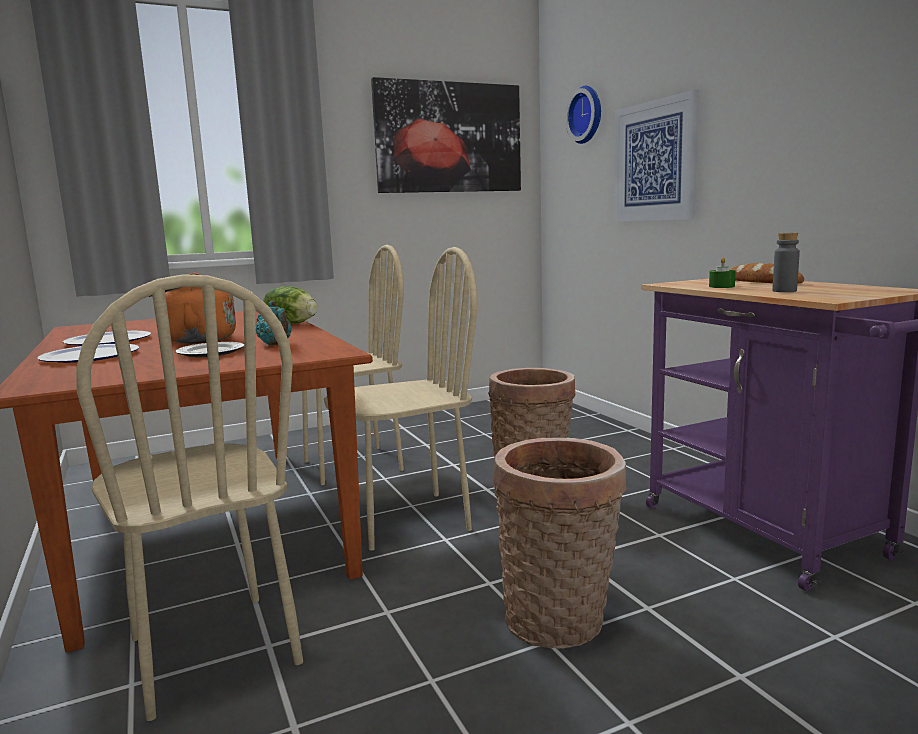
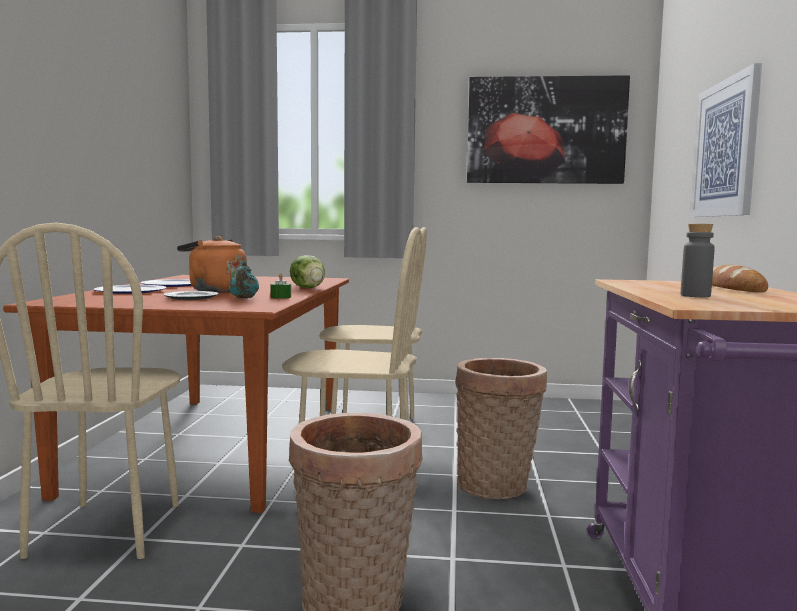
camera: 30 degrees right, 5 degrees down
(587, 115) = (684, 101): wall clock -> none
(721, 286) = (656, 287): green candle -> green candle (280, 297)

